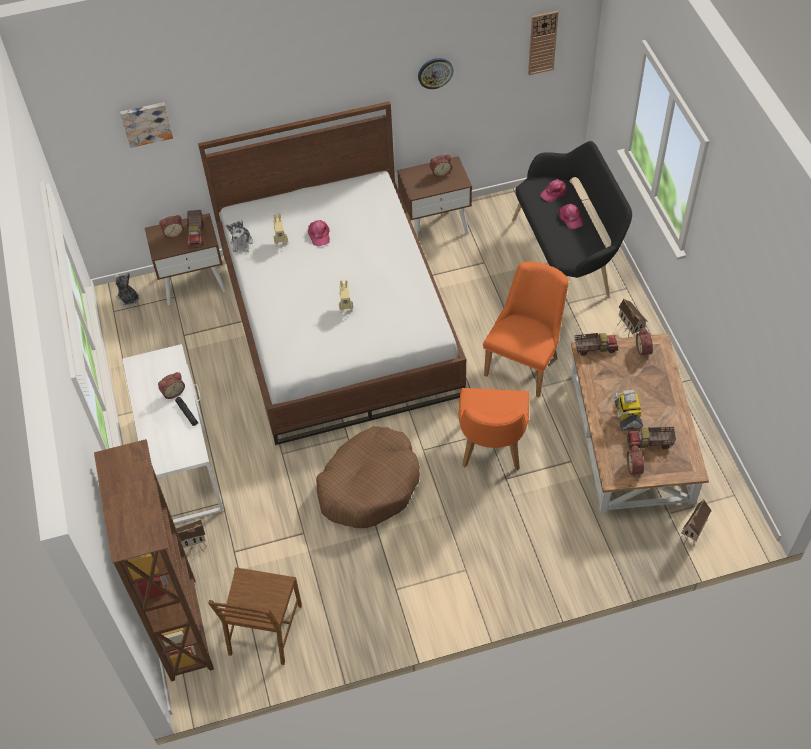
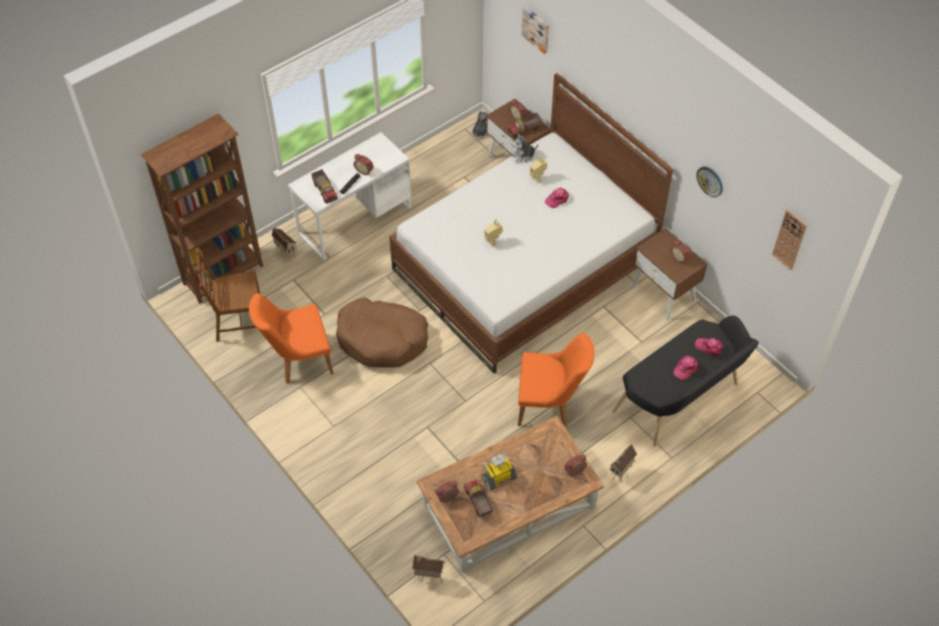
camera: 65 degrees right, 0 degrees up
(491, 451) = (449, 408): orange chair -> orange chair (297, 360)
(594, 348) = (559, 434): toy truck -> toy truck (325, 191)

